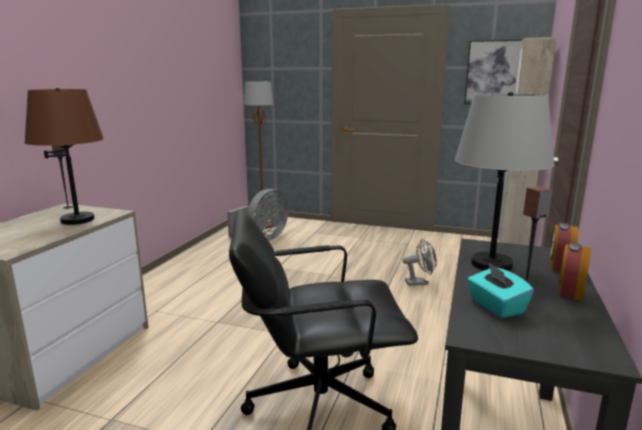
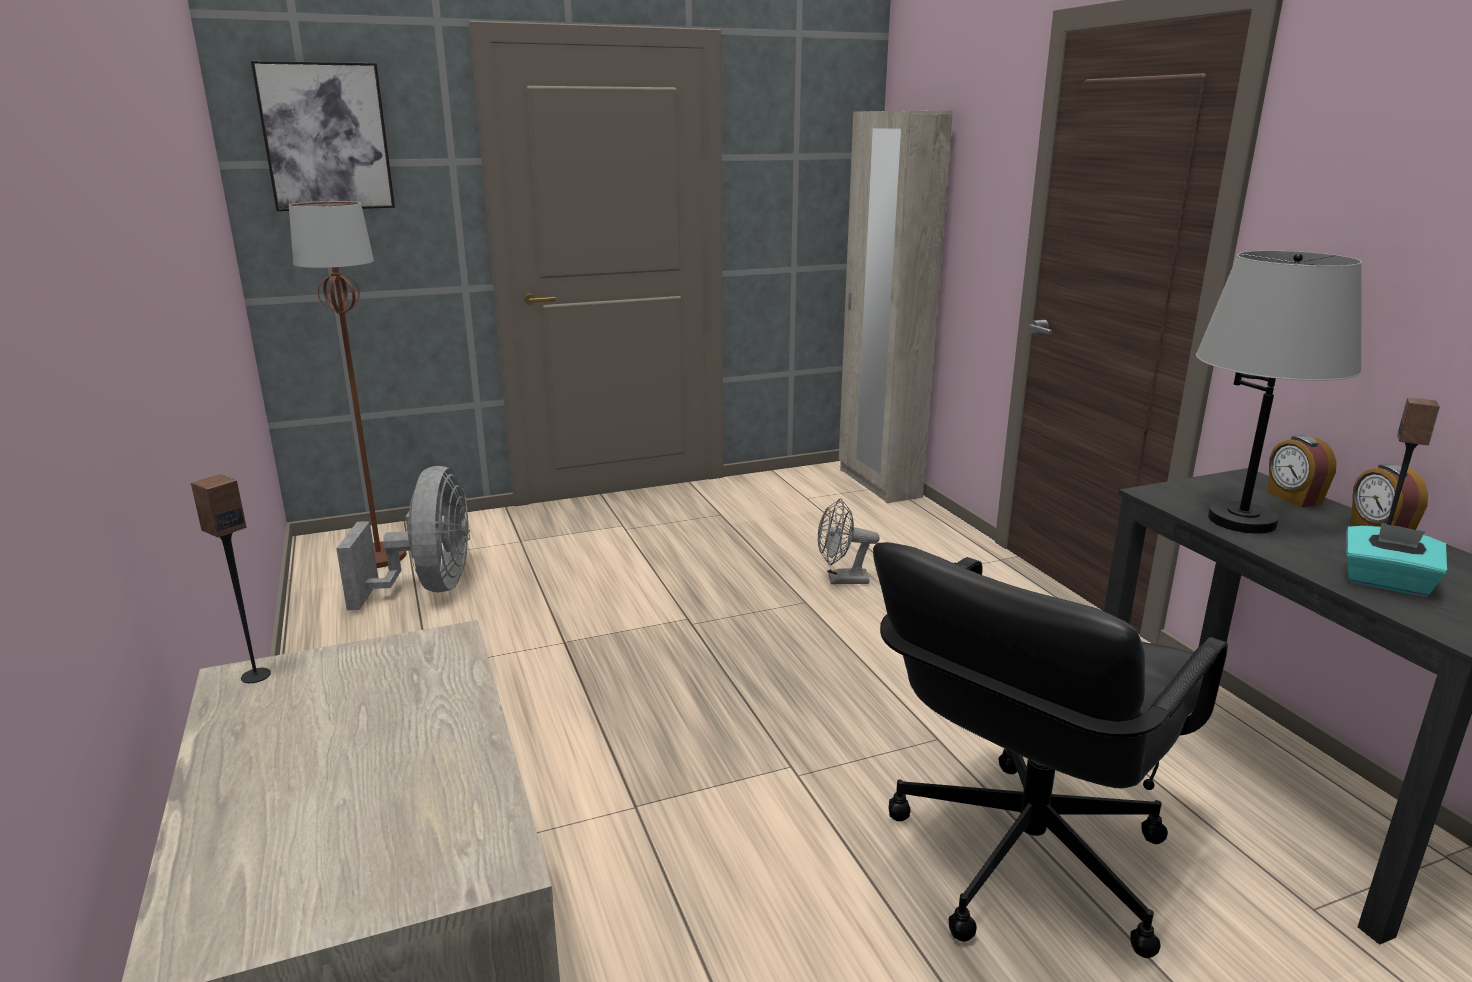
camera: 40 degrees left, 5 degrees up
(78, 220) = (402, 698): brown table lamp -> none
(420, 283) = (841, 580): grey fan -> grey fan turned 135 degrees counterclockwise
(493, 73) = (803, 166): picture -> picture (326, 137)

